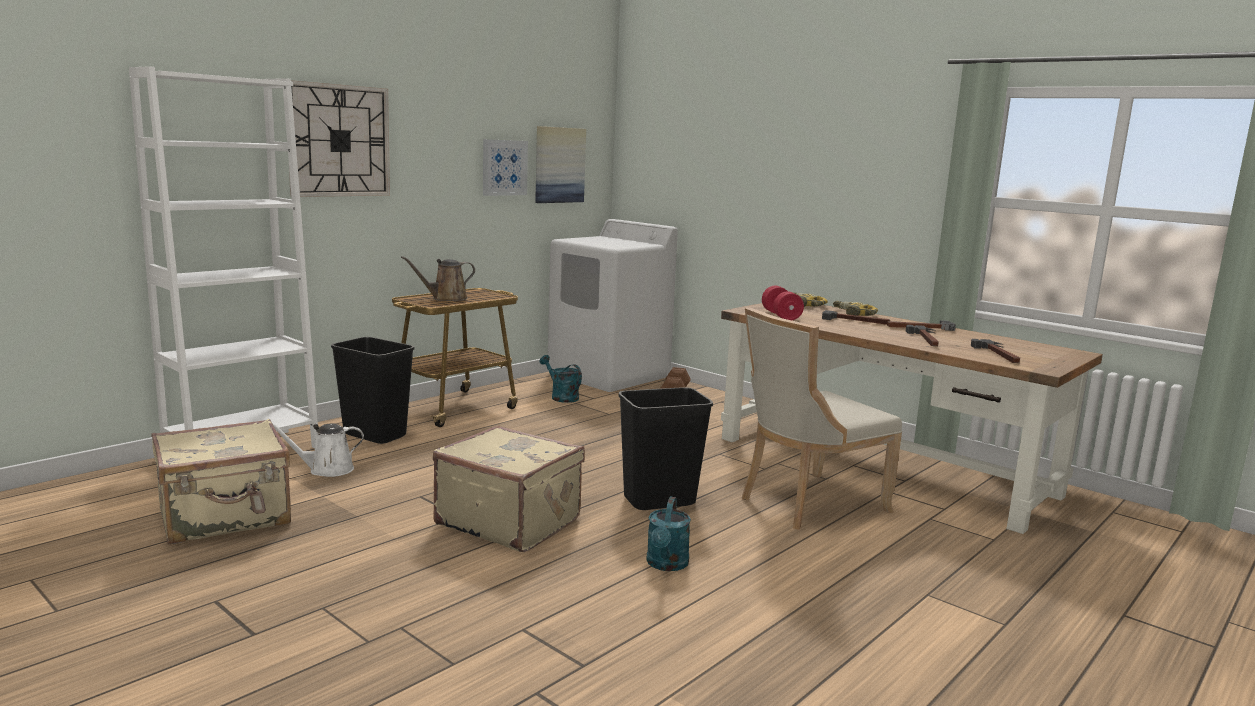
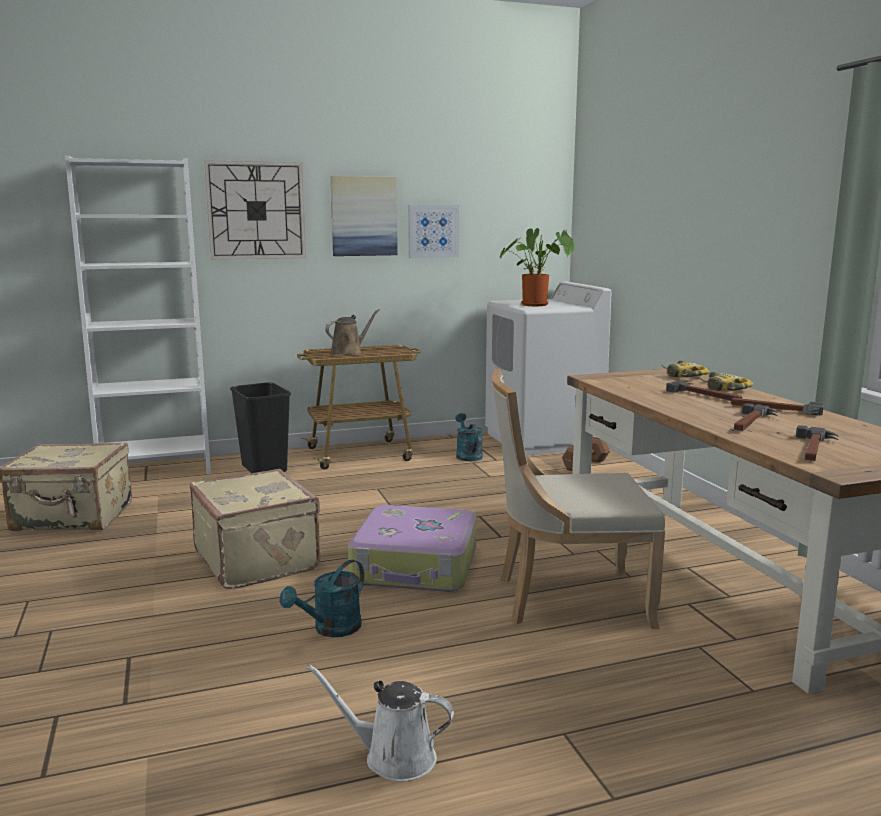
camera: 30 degrees right, 0 degrees up
(326, 470) = (190, 492): white watering can -> white watering can (393, 757)
(446, 298) = (349, 352): brown watering can -> brown watering can turned 135 degrees clockwise
(559, 165) = (500, 227): picture -> picture (364, 216)
(612, 243) = (538, 305): none -> potted plant
(659, 501) = (416, 566): black trash can -> suitcase
(781, 316) = (622, 384): red dumbbell -> none

